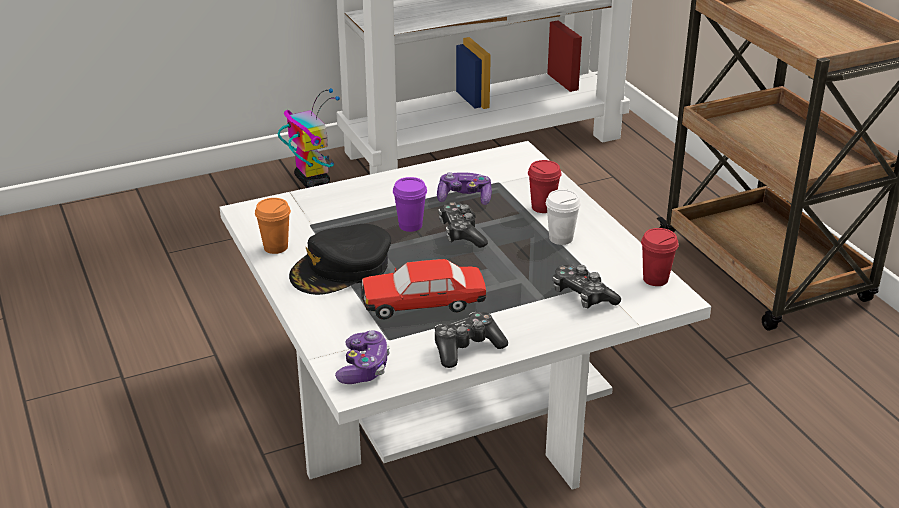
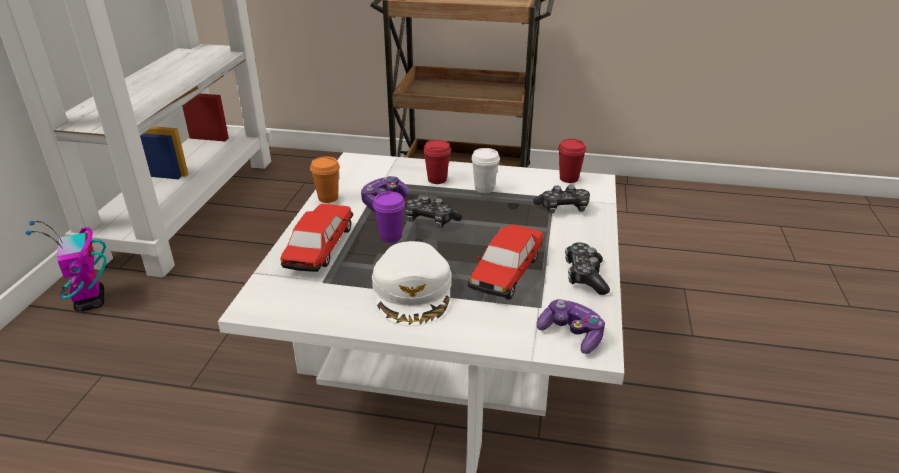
camera: 55 degrees left, 0 degrees up
(276, 247) = (335, 313): orange cup -> orange cup (328, 198)
(311, 180) = (91, 301): toy robot -> toy robot turned 120 degrees counterclockwise
(342, 269) = (413, 291): black cap -> white cap
(353, 202) = (320, 248): none -> toy car

